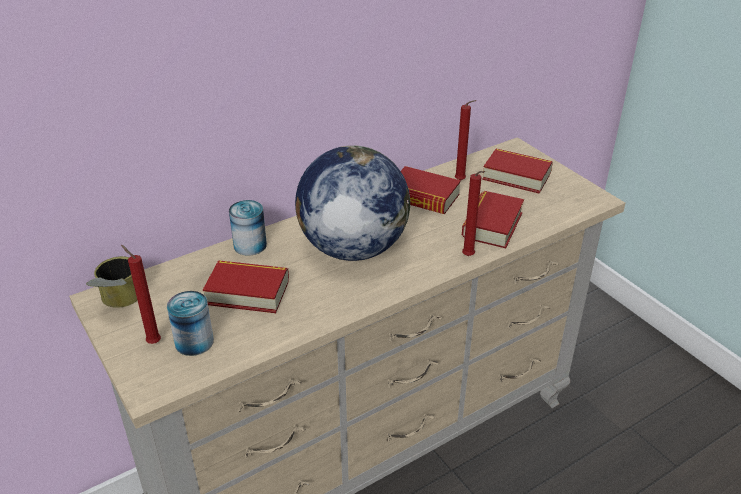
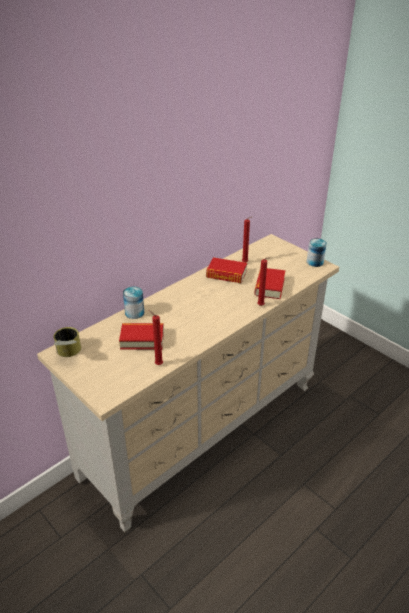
camera: 10 degrees left, 0 degrees up
(152, 342) = (96, 373): red candle -> red candle (157, 364)
(194, 342) = (121, 370): can -> can (315, 262)
(352, 248) = (194, 308): globe -> none
(516, 176) = (276, 257): book -> none

